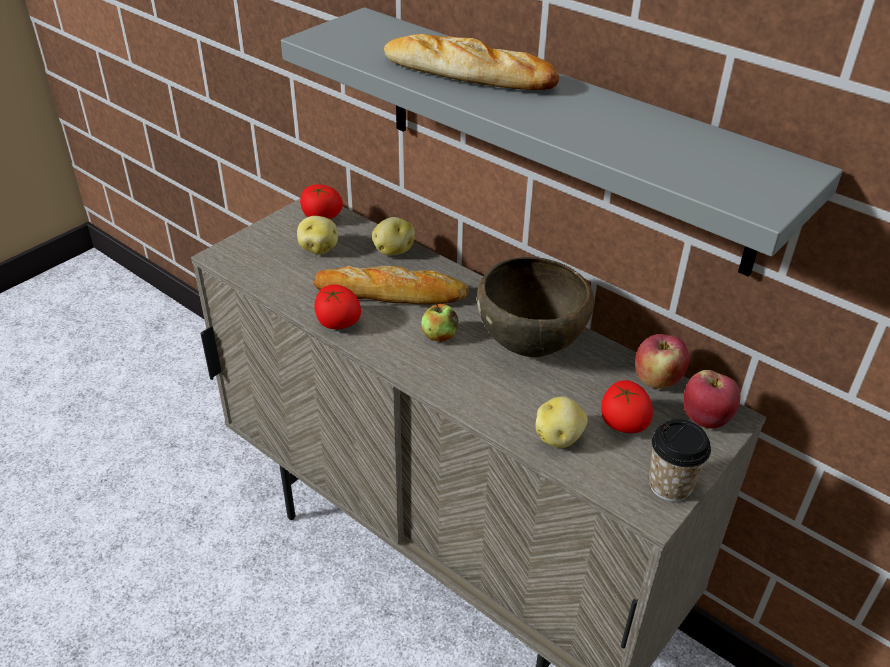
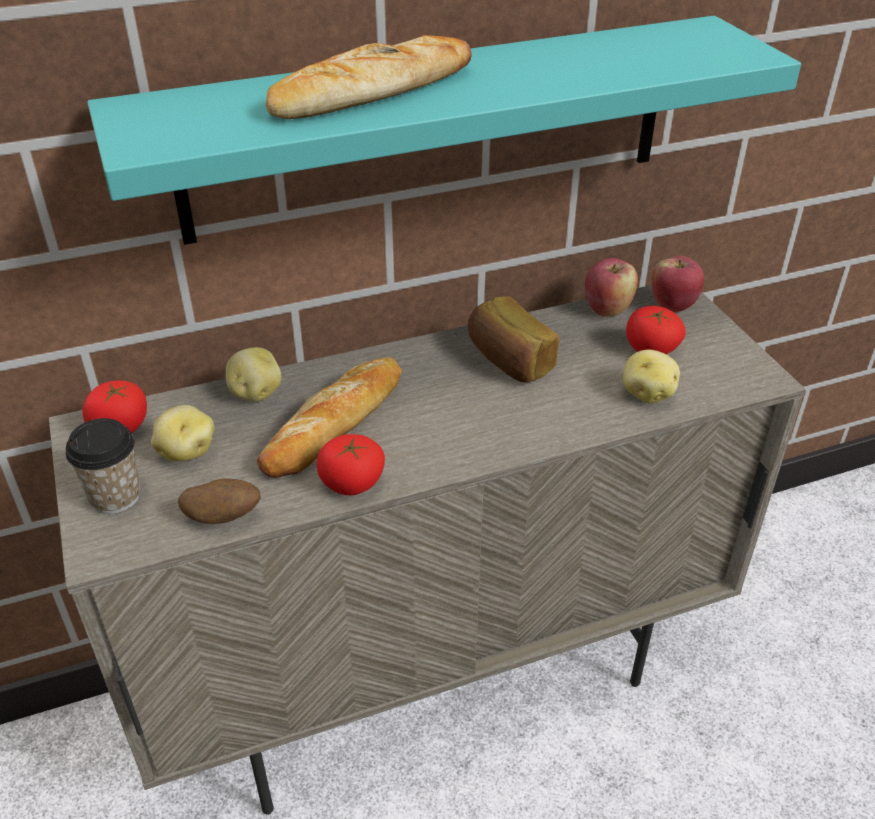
camera: 60 degrees left, 0 degrees up
(273, 285) = (223, 517): none -> potato
(439, 335) = (440, 413): apple -> none
(531, 347) = (508, 360): brown bowl -> bread
(560, 136) = (430, 129): grey shelf -> turquoise shelf
(670, 485) = (741, 357): cup -> cup (115, 496)

